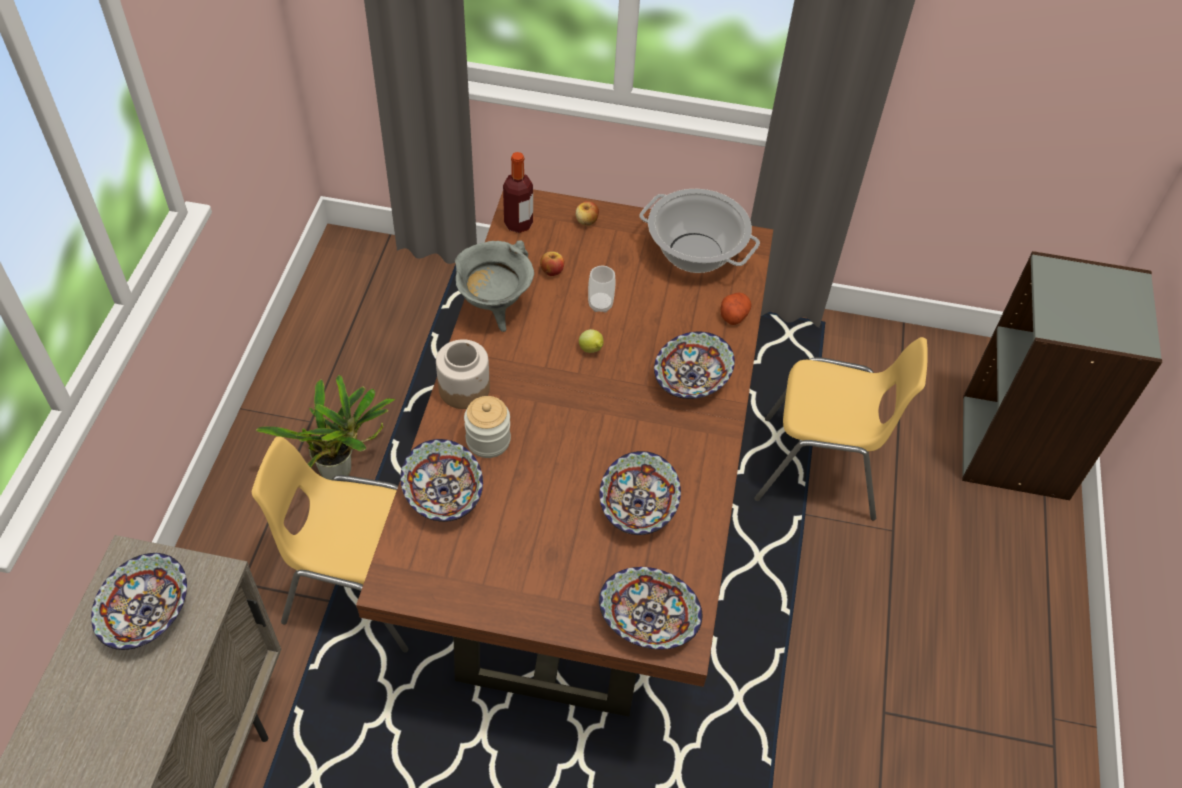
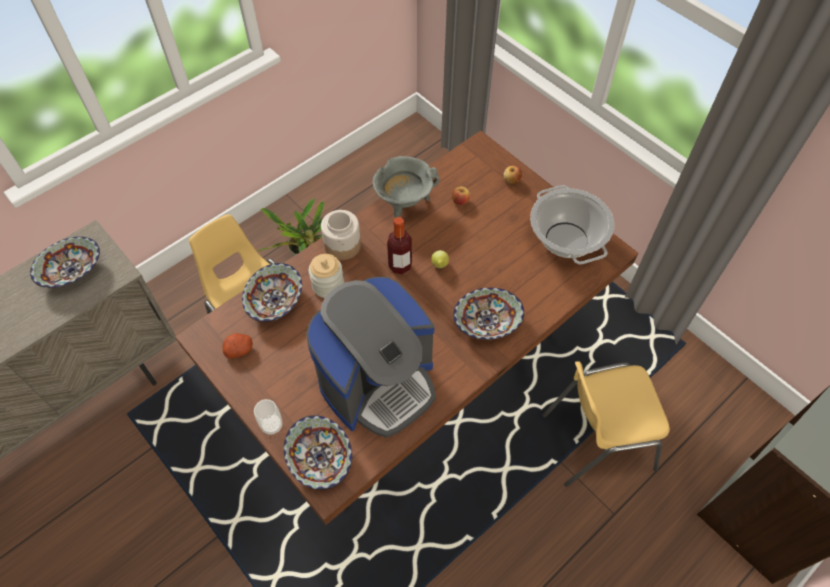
camera: 40 degrees right, 5 degrees up
(518, 224) = (466, 159): bottle -> bottle (400, 266)
(600, 304) = (471, 239): cup -> cup (272, 425)
(637, 506) = (378, 382): bowl -> coffee machine
(733, 314) = (555, 296): potato -> potato (239, 349)
(820, 470) = (596, 440): yellow chair -> yellow chair turned 120 degrees clockwise

